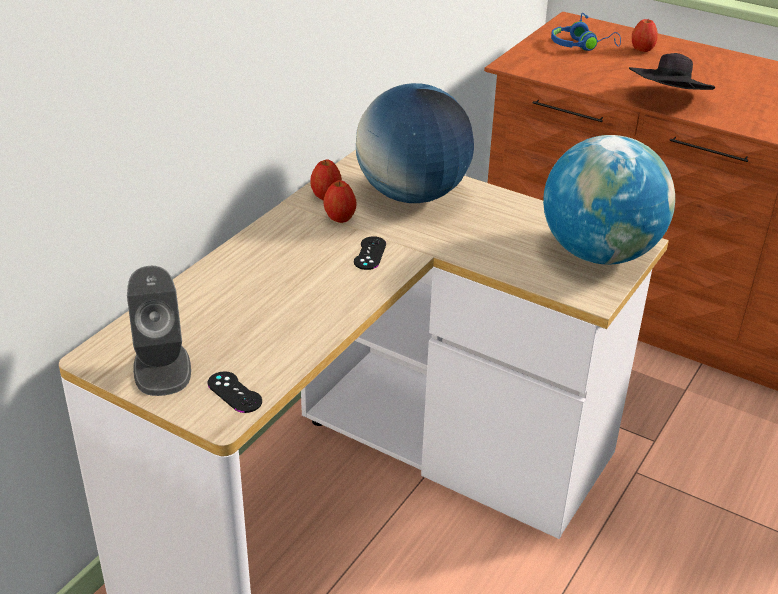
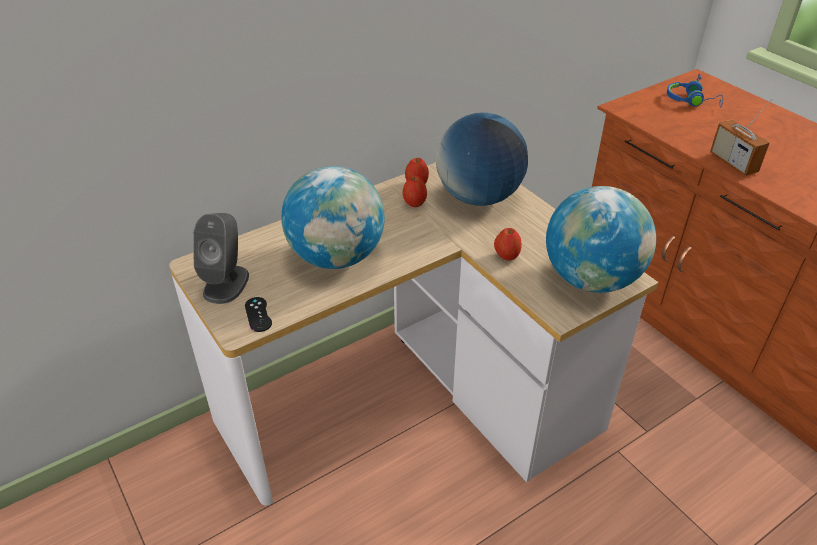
camera: 25 degrees right, 5 degrees up
(287, 301) = (336, 257): none -> globe
(370, 253) = (417, 235): black game controller -> none
(642, 50) = (742, 113): apple -> apple (506, 256)
(667, 101) = (733, 163): black hat -> radio

